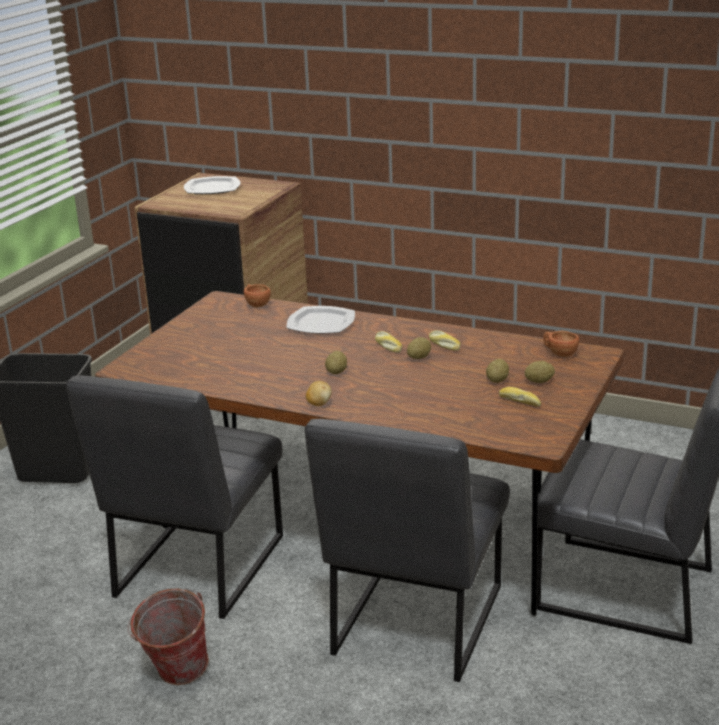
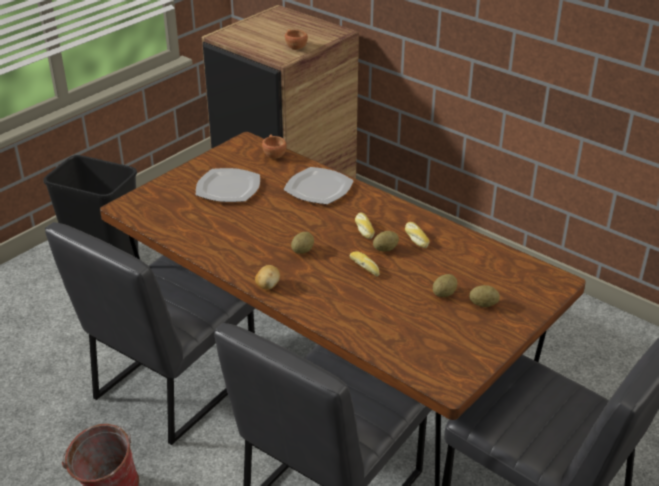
camera: 15 degrees right, 10 degrees up
(211, 188) = (278, 25): plate -> plate (228, 187)
(520, 401) = (452, 326): bread -> bread (365, 267)
(559, 353) = (520, 272): brown cup -> brown cup (294, 47)

